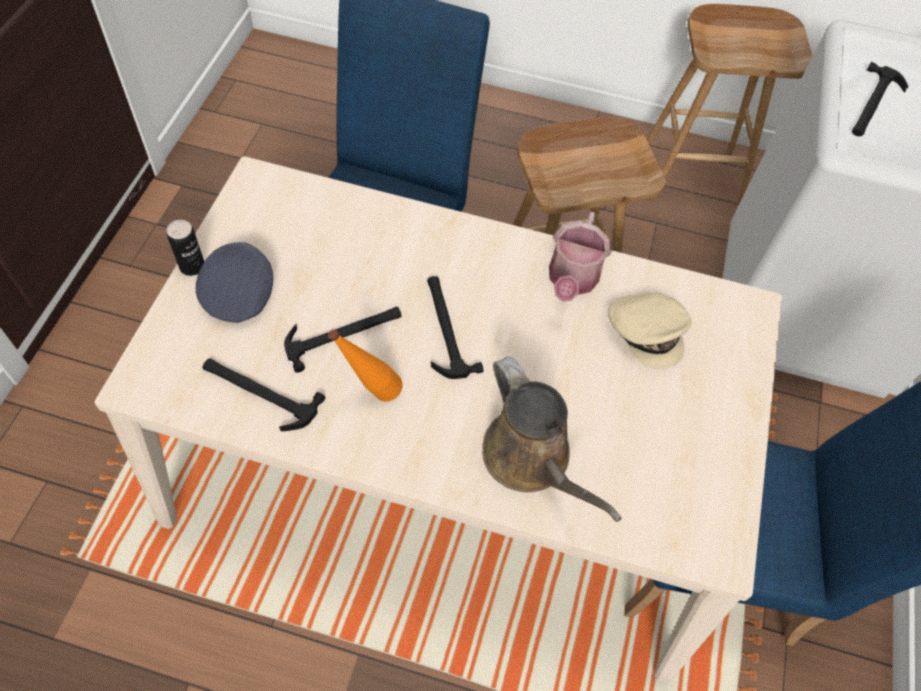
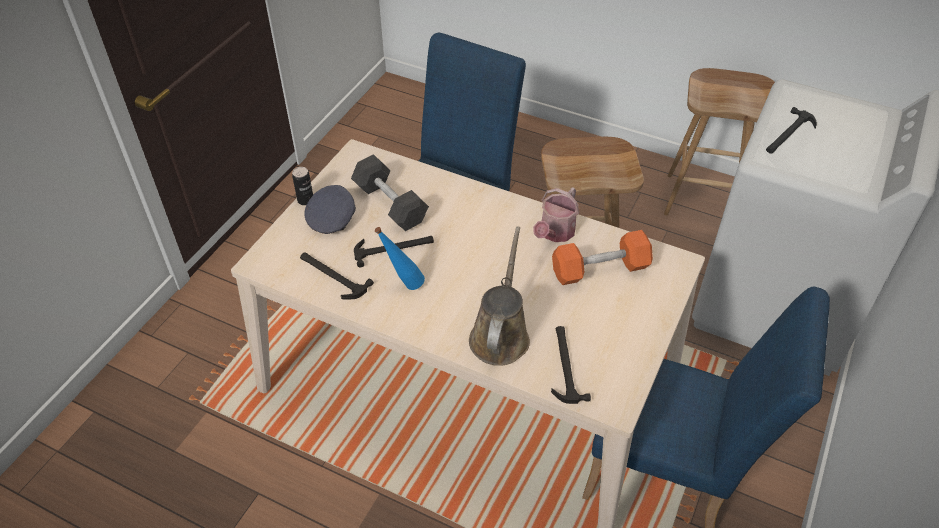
camera: 15 degrees right, 10 degrees down
(323, 259) = (390, 204): none -> black dumbbell
(370, 394) = (403, 285): orange bottle -> blue bottle
(445, 328) = (461, 252): hammer -> hammer (565, 365)
(531, 459) = (500, 335): brown watering can -> brown watering can turned 150 degrees counterclockwise
(647, 332) = (600, 269): beige cap -> orange dumbbell

